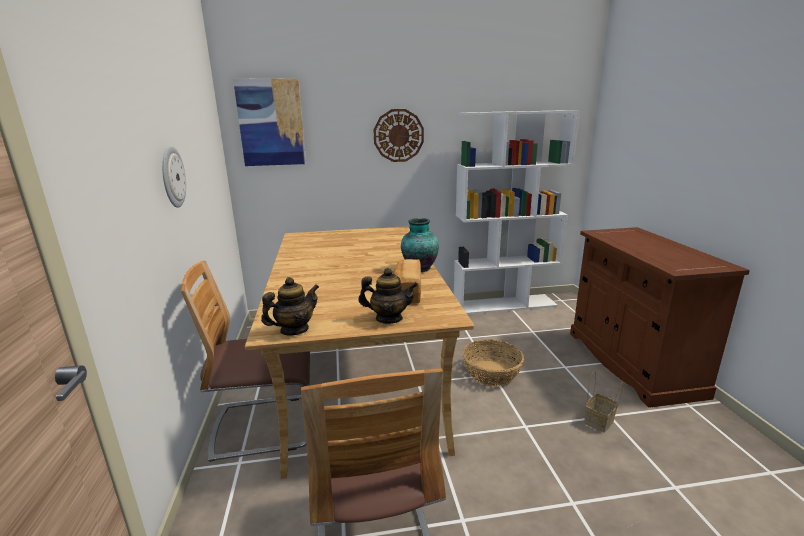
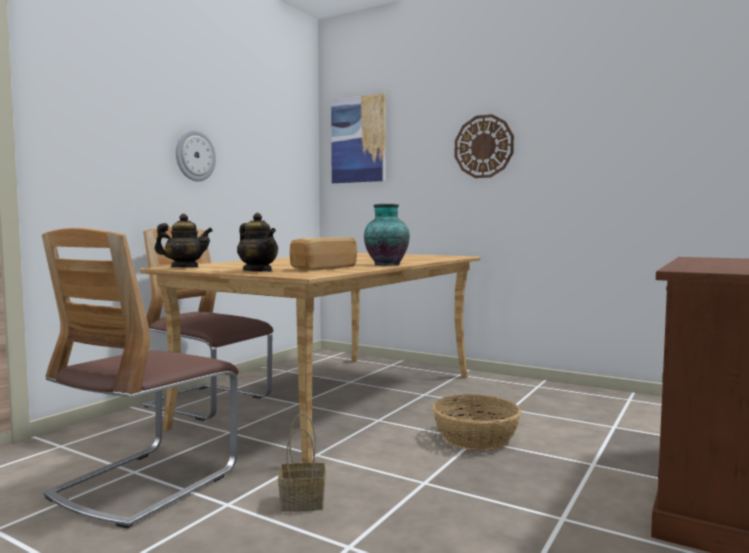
camera: 40 degrees right, 15 degrees down
(505, 304) = (624, 398): white bookcase -> none
(599, 422) = (532, 516): basket -> basket (300, 503)

